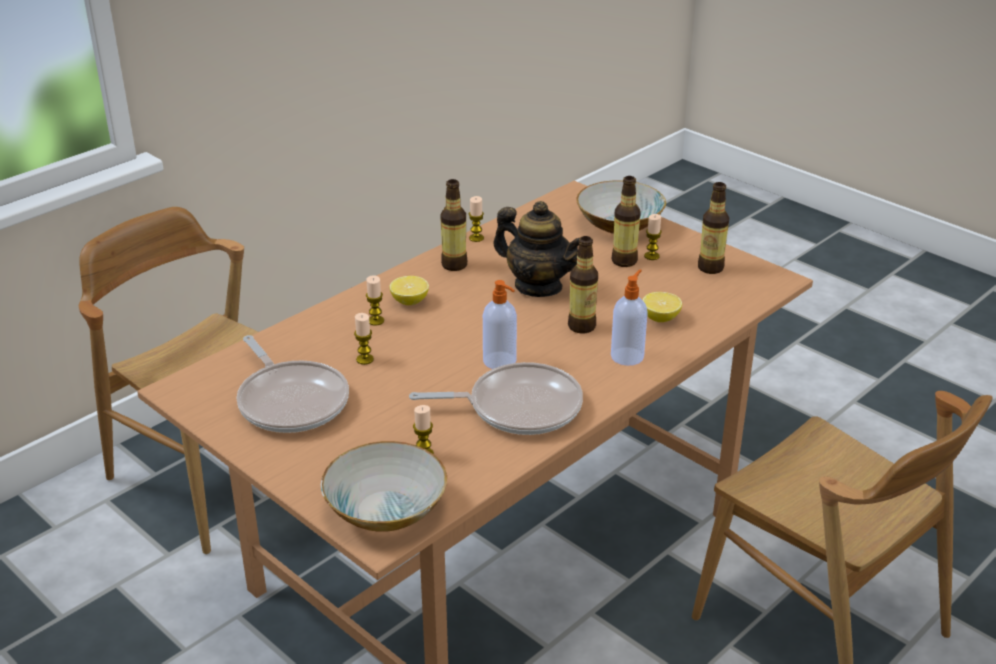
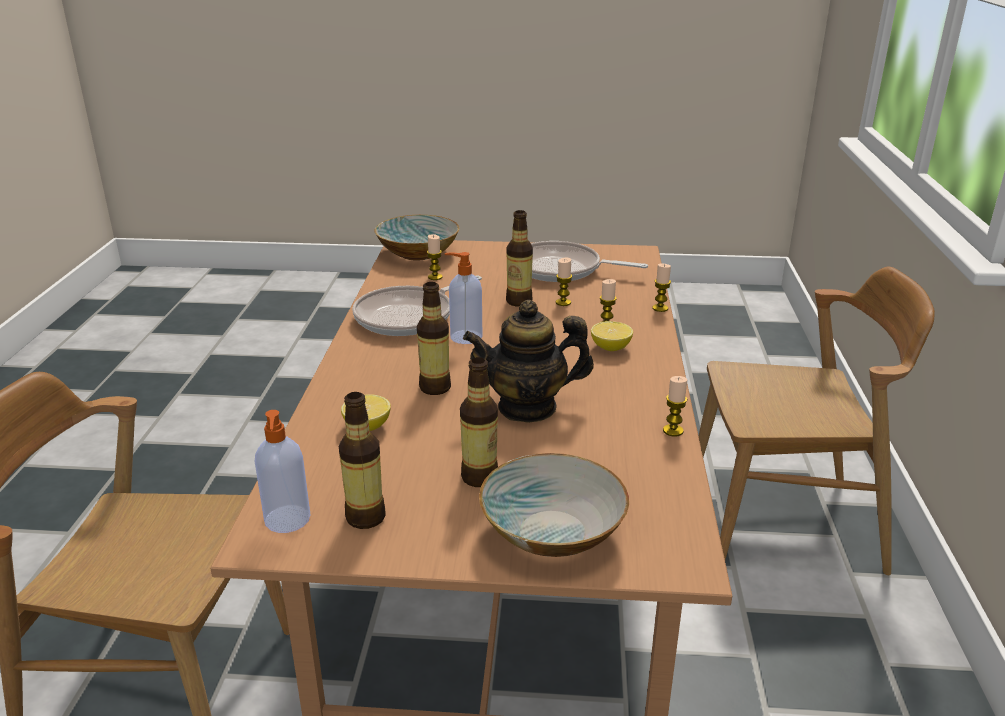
camera: 140 degrees right, 5 degrees down
(454, 265) = (637, 393): bottle -> bottle (519, 301)
(627, 356) = (364, 380): soap dispenser -> soap dispenser (287, 520)
(651, 256) = (455, 500): candle -> candle (660, 308)

